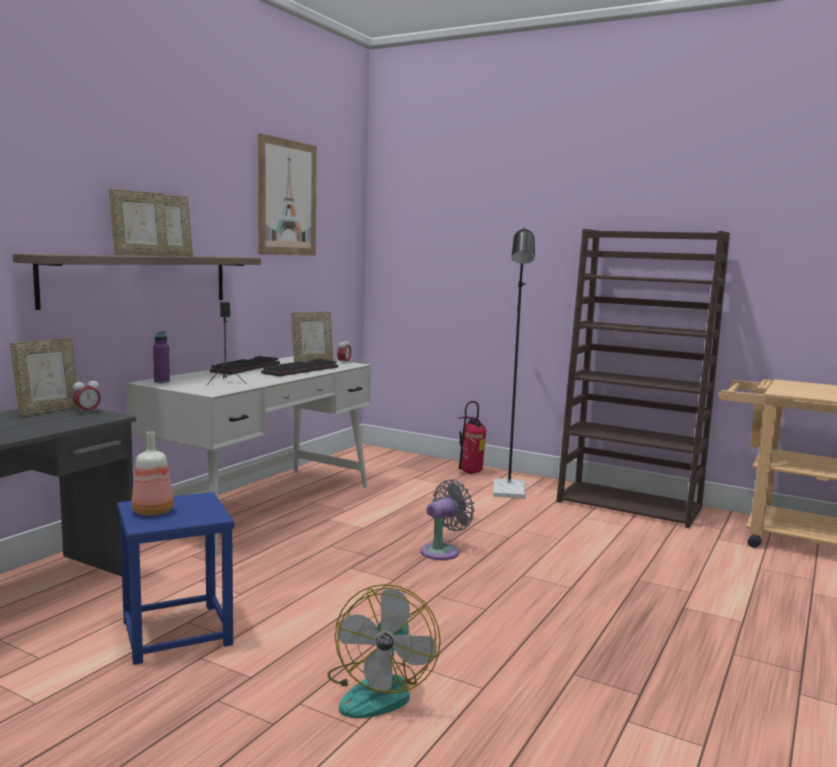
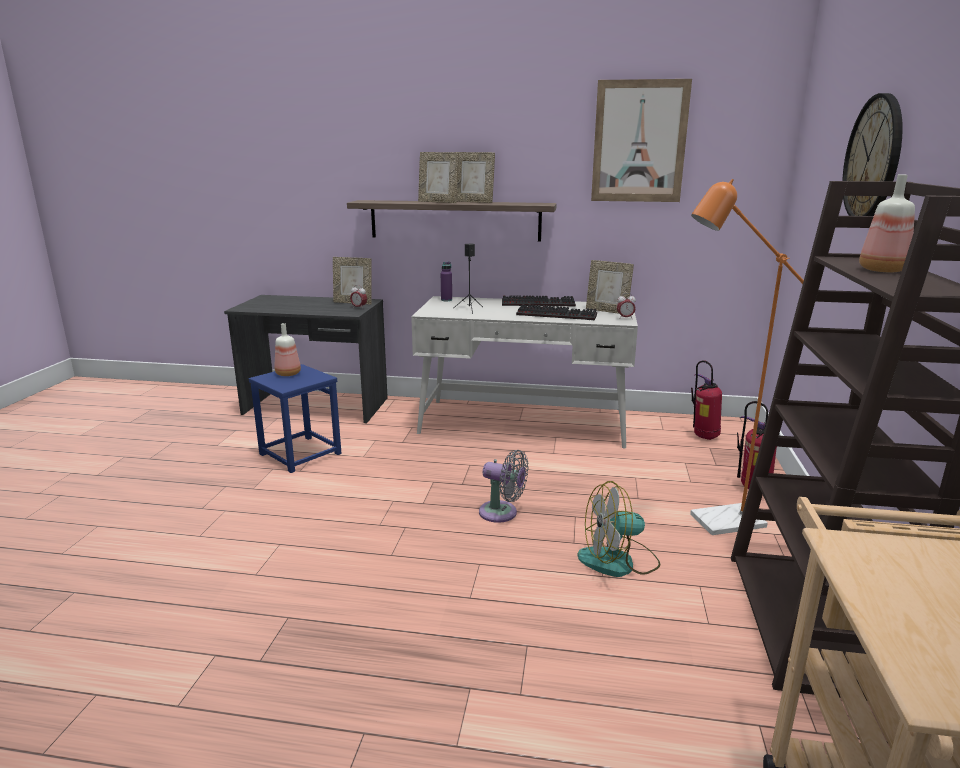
camera: 70 degrees right, 10 degrees up
(376, 462) = (703, 437): none -> fire extinguisher
(379, 690) = (245, 533): fan -> fan (618, 561)
(509, 493) = (716, 522): black floor lamp -> orange floor lamp
(522, 219) = (873, 158): none -> wall clock
(638, 277) = (883, 270): none -> bottle

